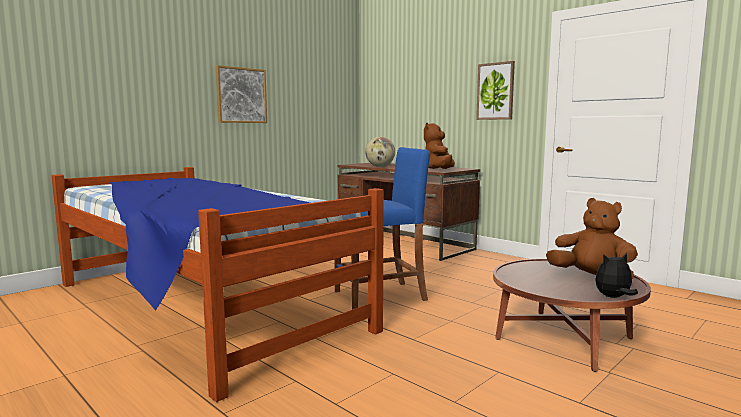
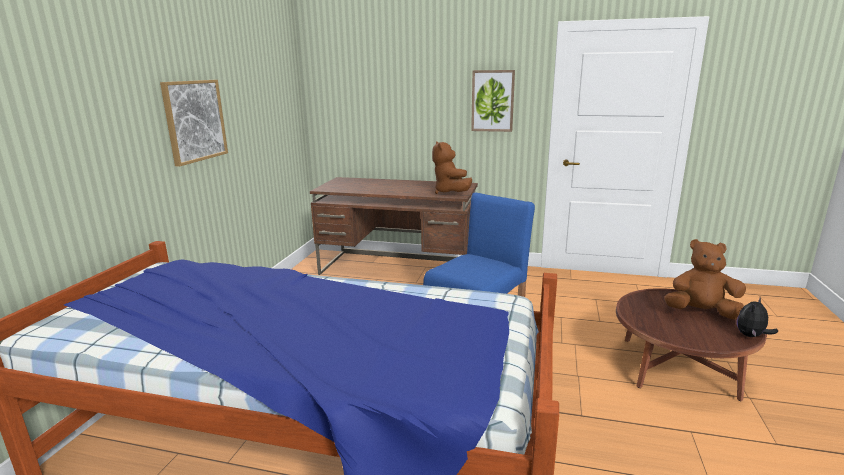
camera: 30 degrees left, 10 degrees up
(380, 166) = (370, 190): globe -> none

